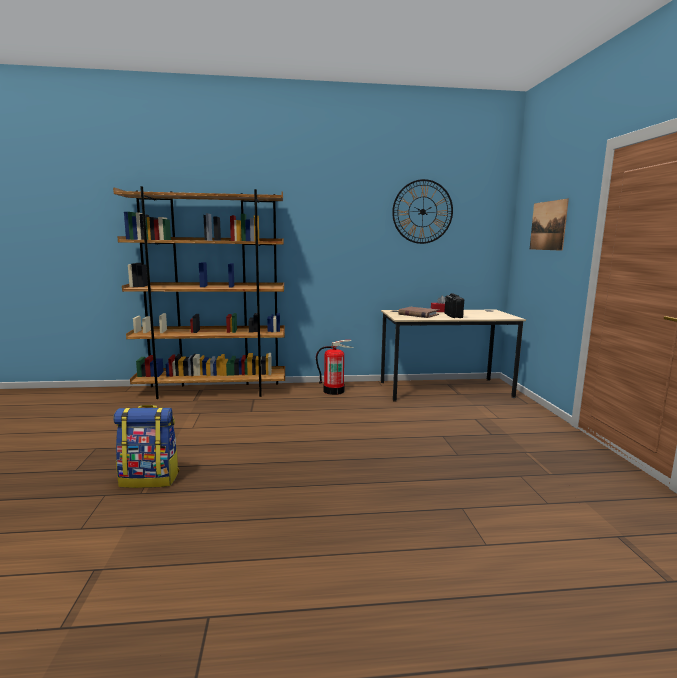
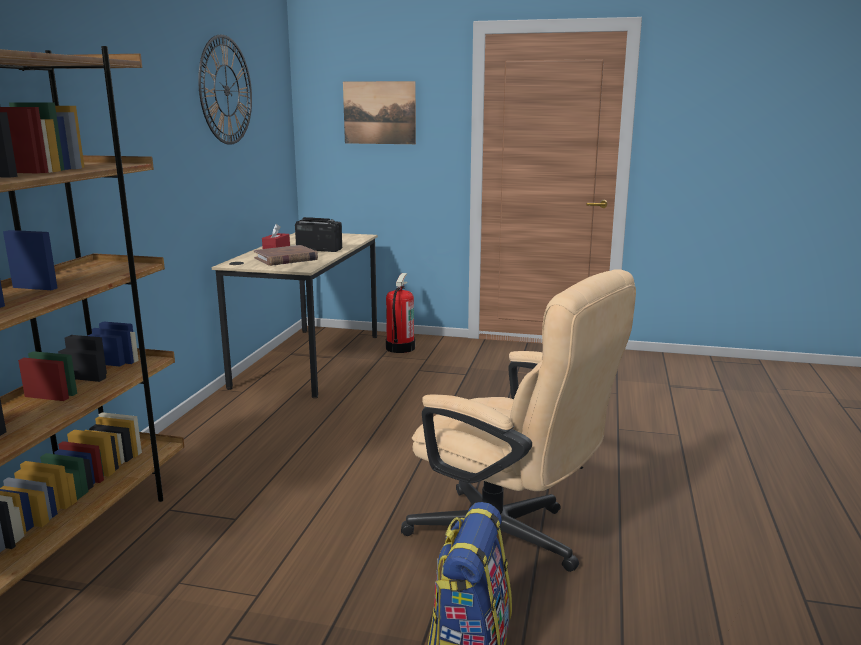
camera: 70 degrees left, 5 degrees up
(251, 478) = (508, 544): none -> beige office chair
(334, 391) = (220, 429): fire extinguisher -> fire extinguisher (400, 348)

